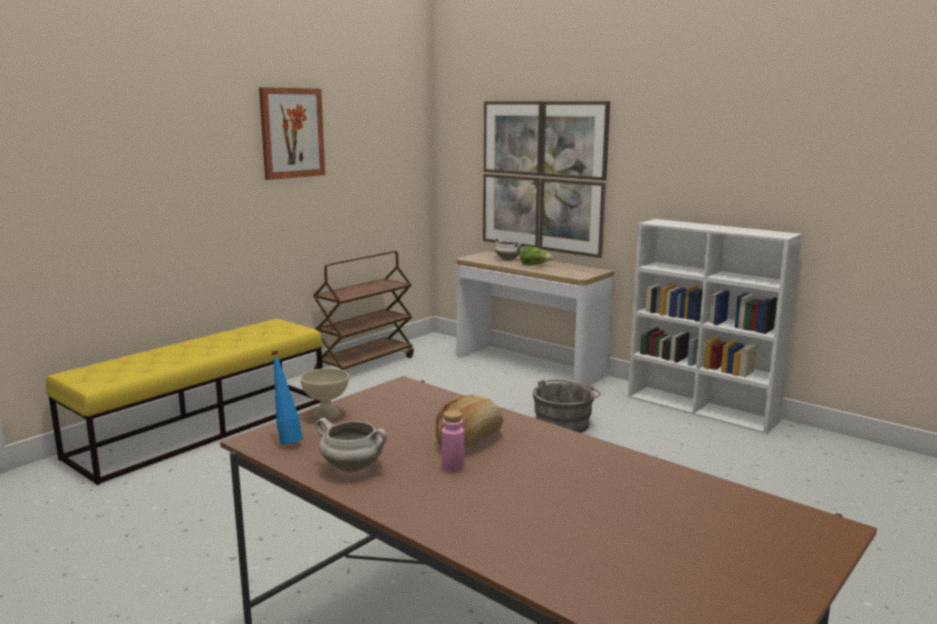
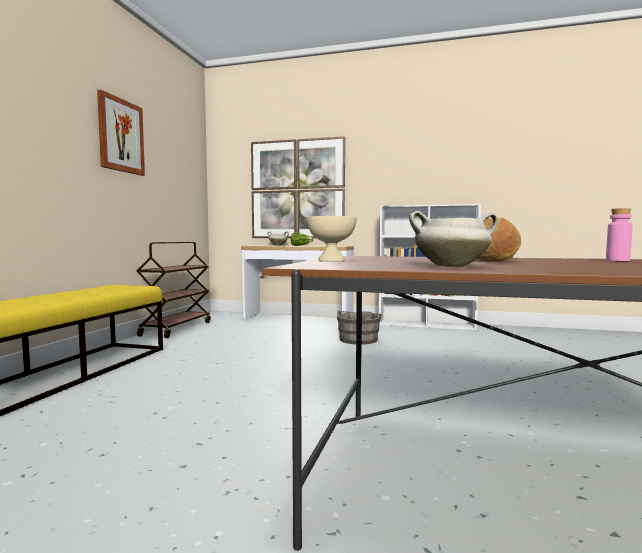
camera: 25 degrees left, 10 degrees down
(287, 440) = (336, 265): blue bottle -> none
(453, 467) = (530, 264): pink bottle -> pink bottle (617, 260)

